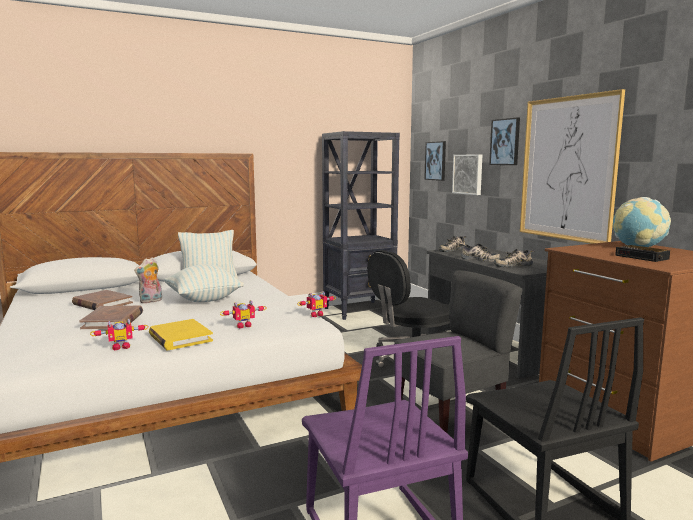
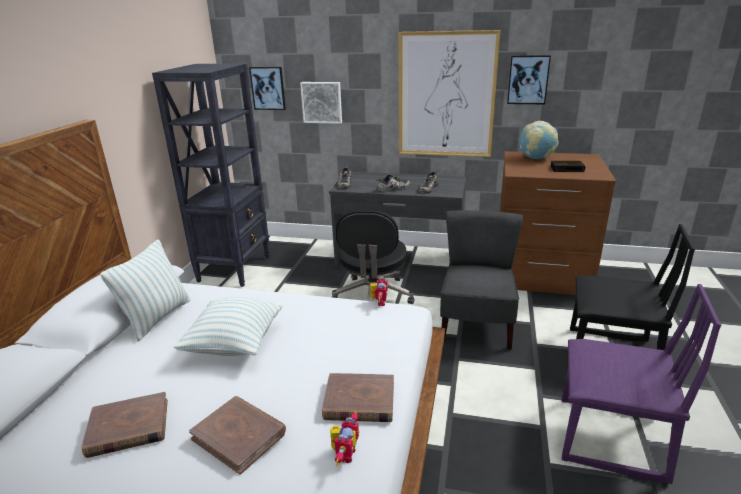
camera: 50 degrees left, 15 degrees up
(151, 301) = (180, 383): plush toy -> none
(180, 338) = (359, 401): yellow book -> brown book
(243, 325) = (366, 350): toy robot -> none
(505, 142) = (370, 70): picture -> picture (528, 79)

